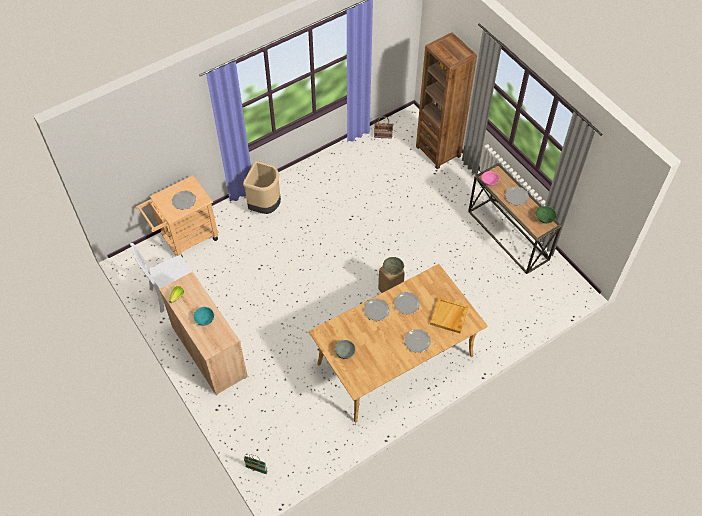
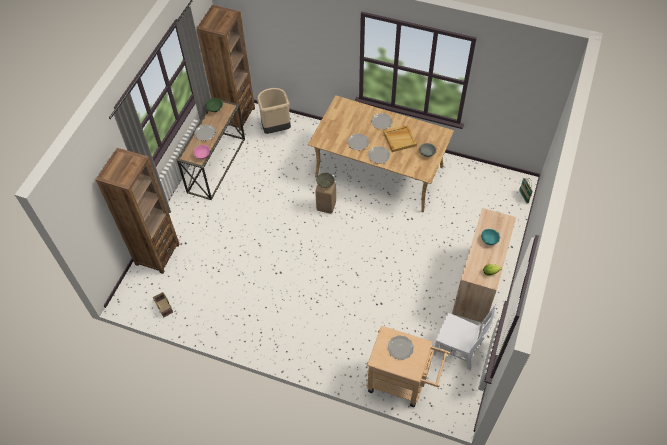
camera: 125 degrees left, 0 degrees up
(265, 207) = (318, 344): beige trash can -> beige trash can (276, 128)
(449, 316) = (346, 116): beige tray -> beige tray (400, 139)
(565, 283) = (236, 116): none -> brown bookcase

